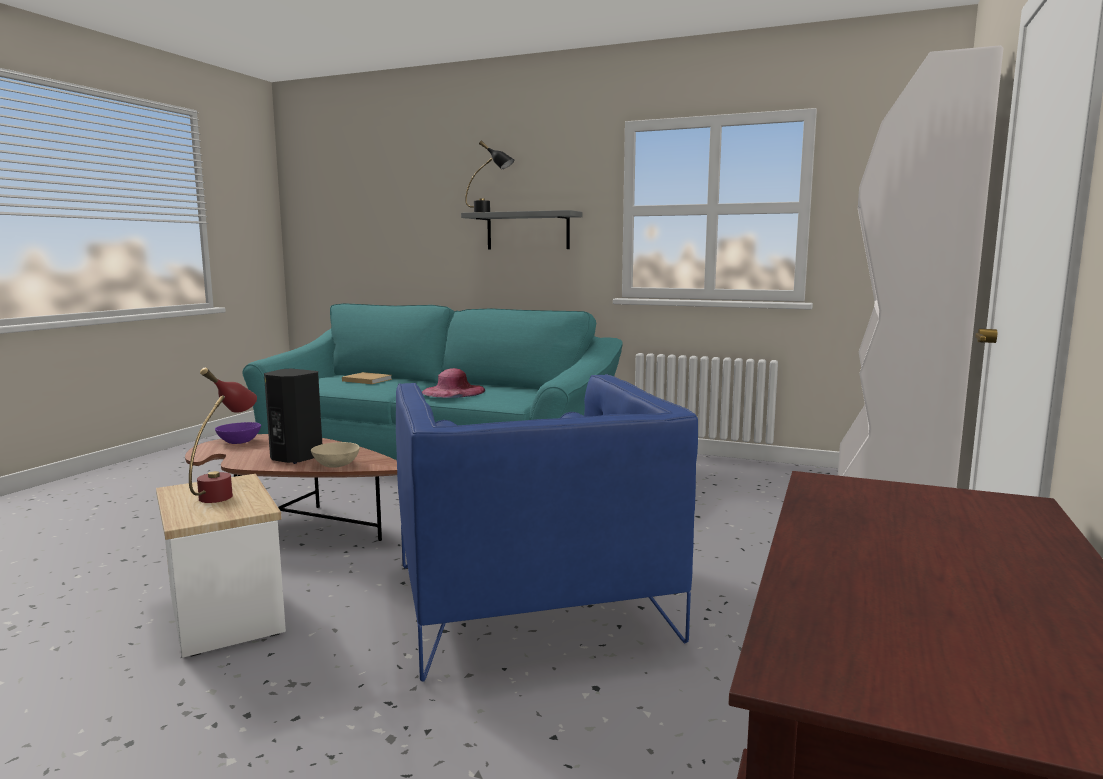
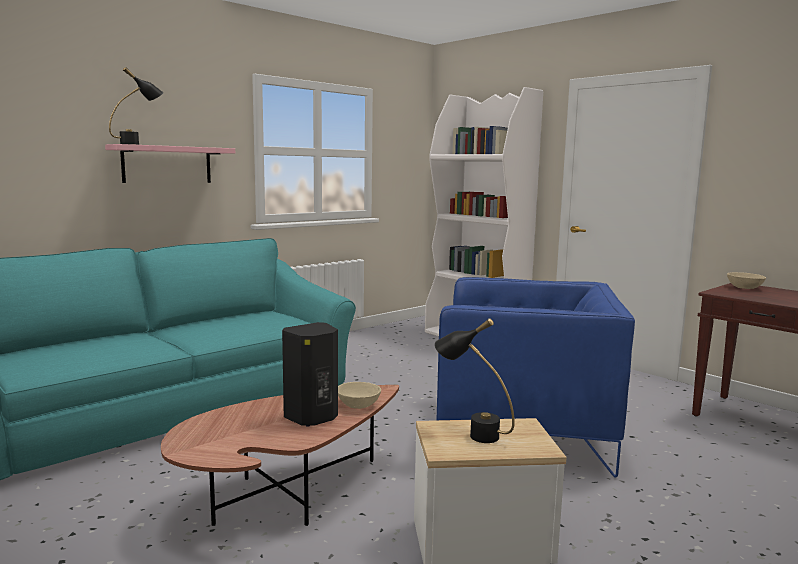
camera: 65 degrees left, 0 degrees up
(226, 492) = (472, 432): red table lamp -> black table lamp
(239, 441) = (198, 437): purple bowl -> none
(366, 380) = (87, 347): beige book -> none
(453, 391) = (224, 330): pink hat -> none
(528, 231) = (167, 164): grey shelf -> pink shelf
(969, 504) = (744, 287): none -> beige bowl

